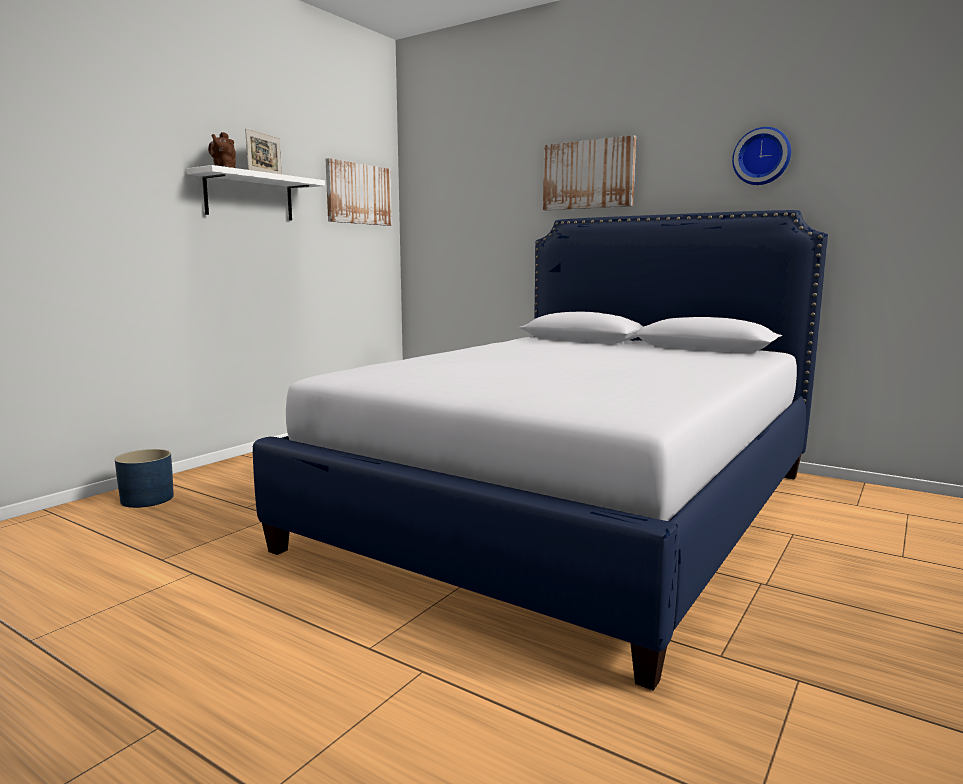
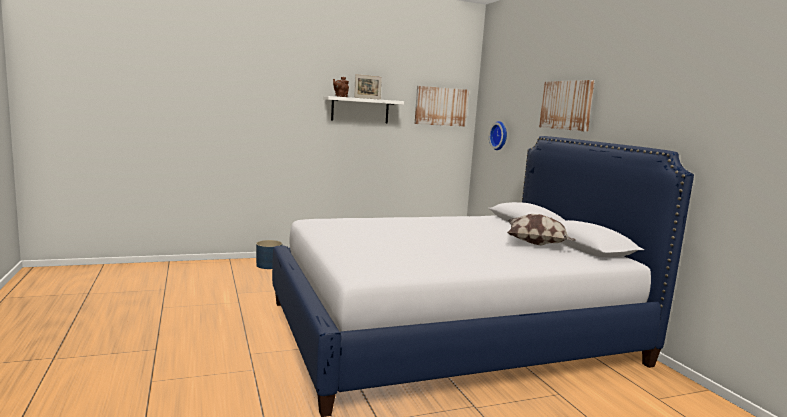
camera: 35 degrees right, 0 degrees up
(665, 352) = (537, 244): none -> pillow
(762, 157) = (666, 104): wall clock -> wall clock (500, 135)

